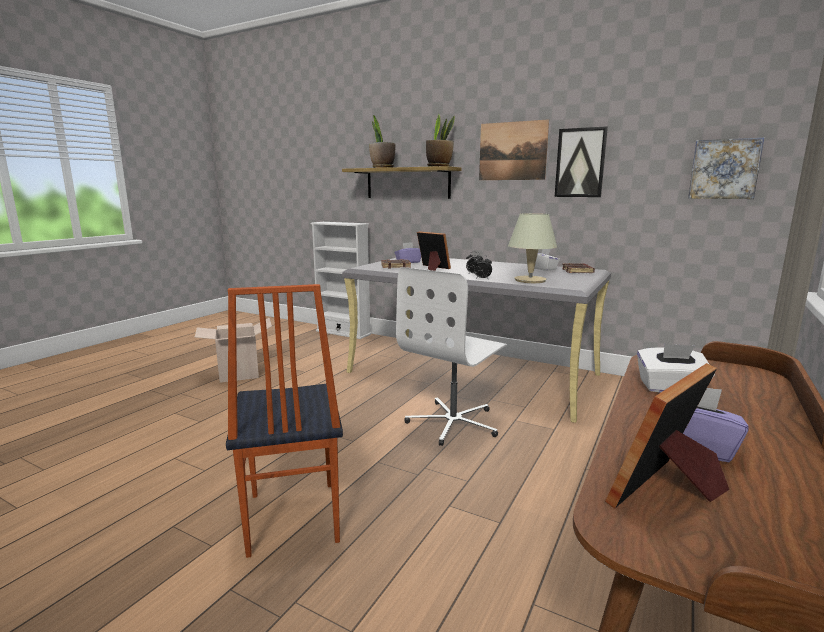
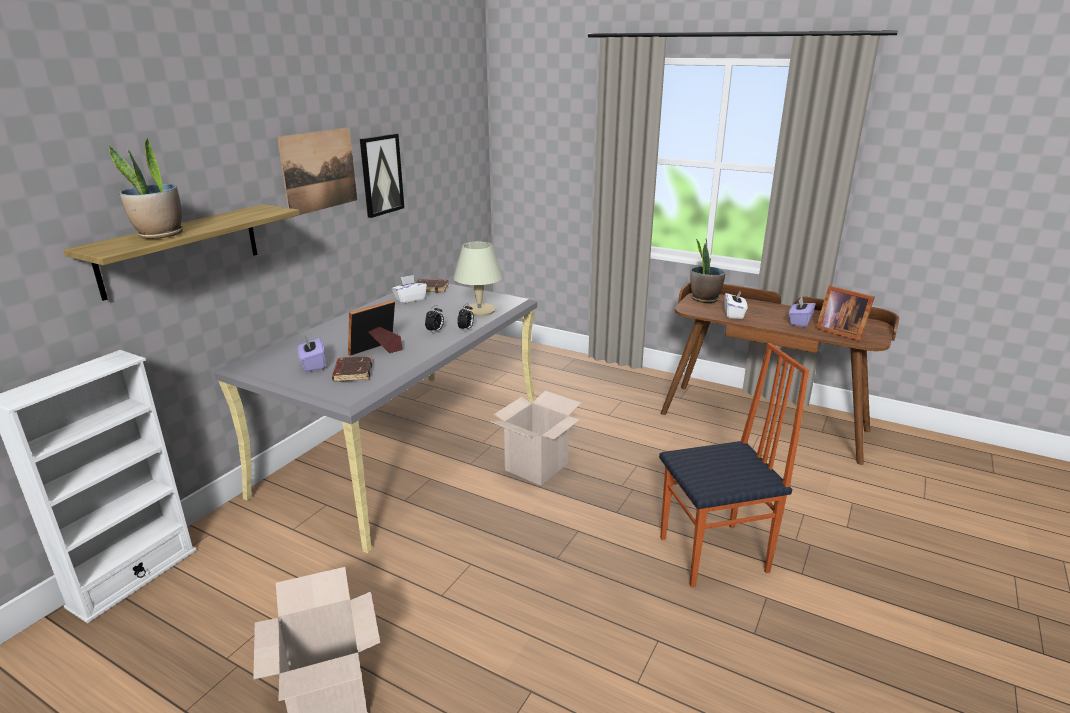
camera: 90 degrees left, 10 degrees up
(439, 166) = (256, 211): potted plant -> potted plant (704, 299)
(454, 423) = (536, 467): white office chair -> cardboard box
(724, 169) = (462, 165): picture -> none

